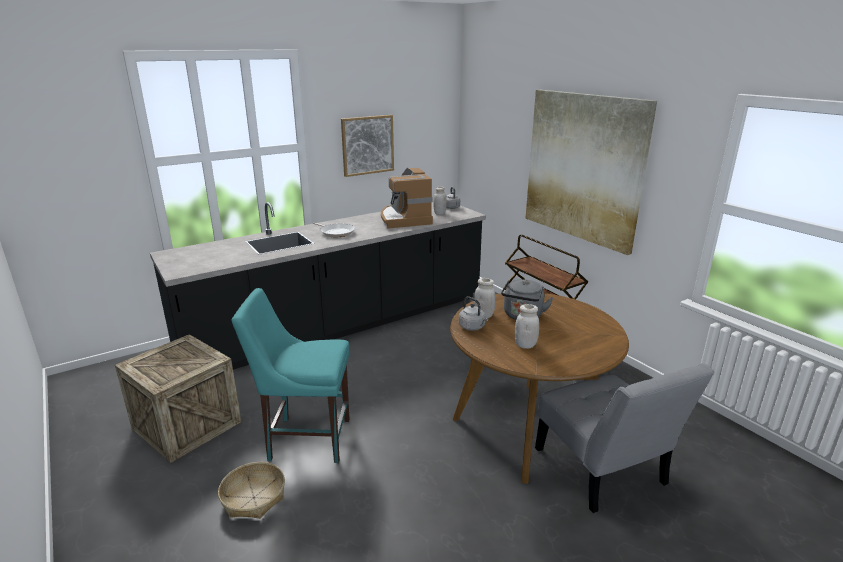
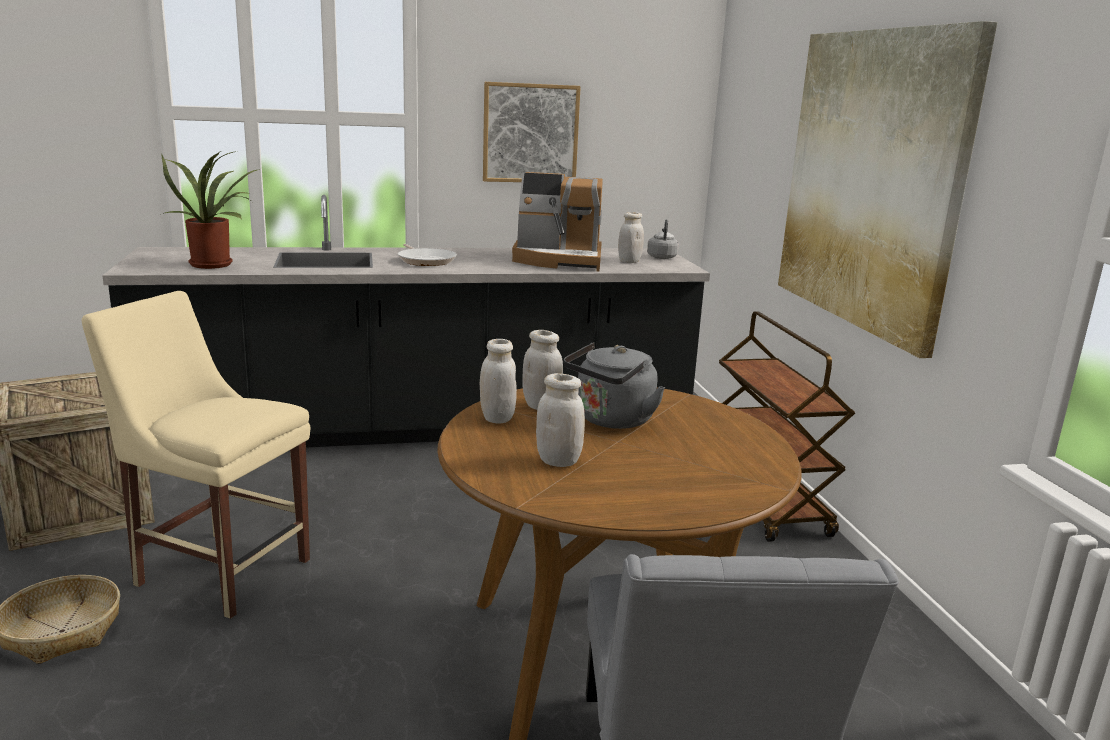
camera: 20 degrees right, 5 degrees down
(221, 258) = (215, 264): none -> potted plant
(305, 438) = (218, 569): turquoise chair -> beige chair
(404, 219) = (559, 260): coffee machine -> coffee machine turned 90 degrees counterclockwise
(473, 327) = (497, 418): grey kettle -> white jar

